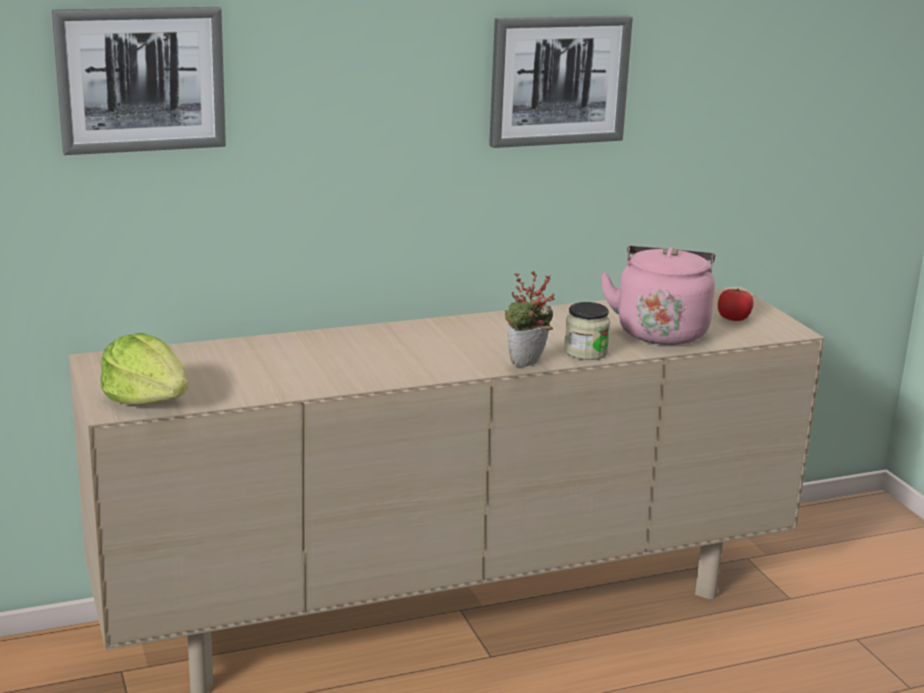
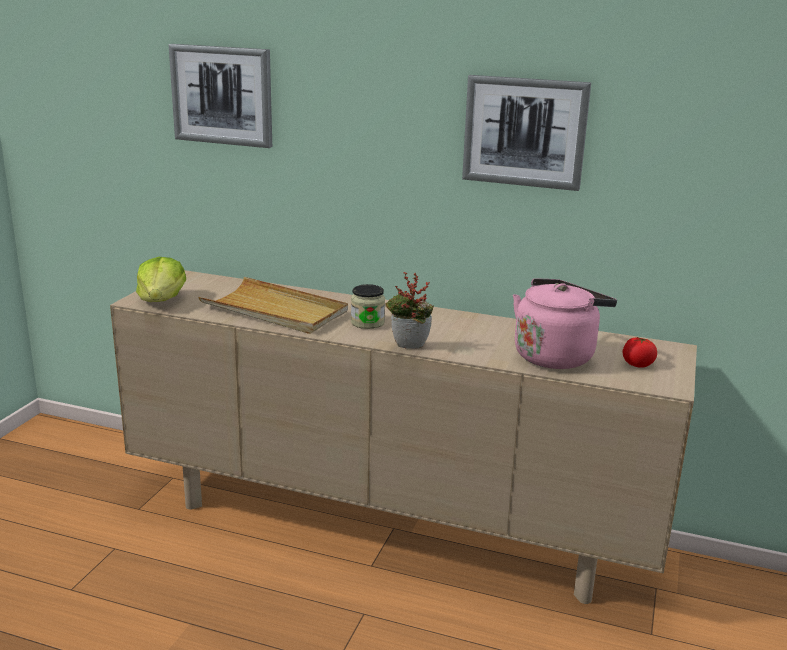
camera: 40 degrees right, 0 degrees up
(311, 369) = (275, 311): none -> beige tray
(585, 352) = (467, 352): jar -> jar (367, 323)

